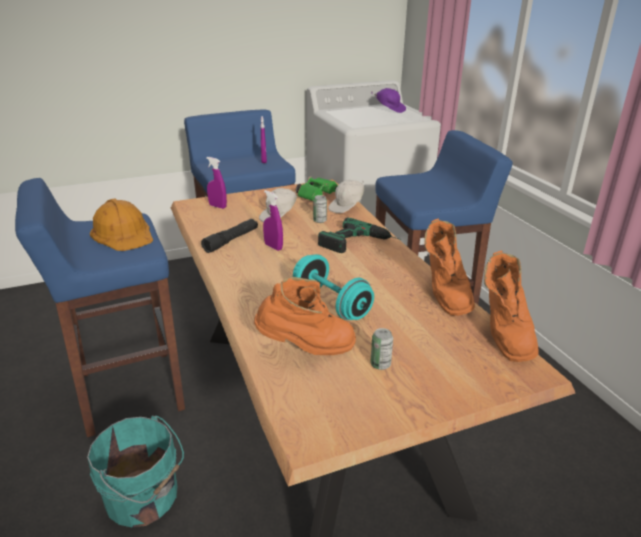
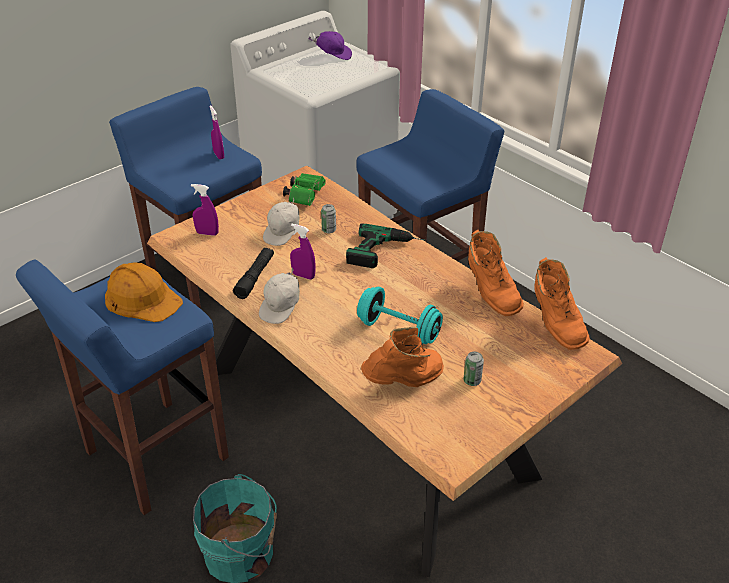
camera: 20 degrees left, 10 degrees up
(347, 207) = (346, 204): white cap -> white cap (282, 308)

